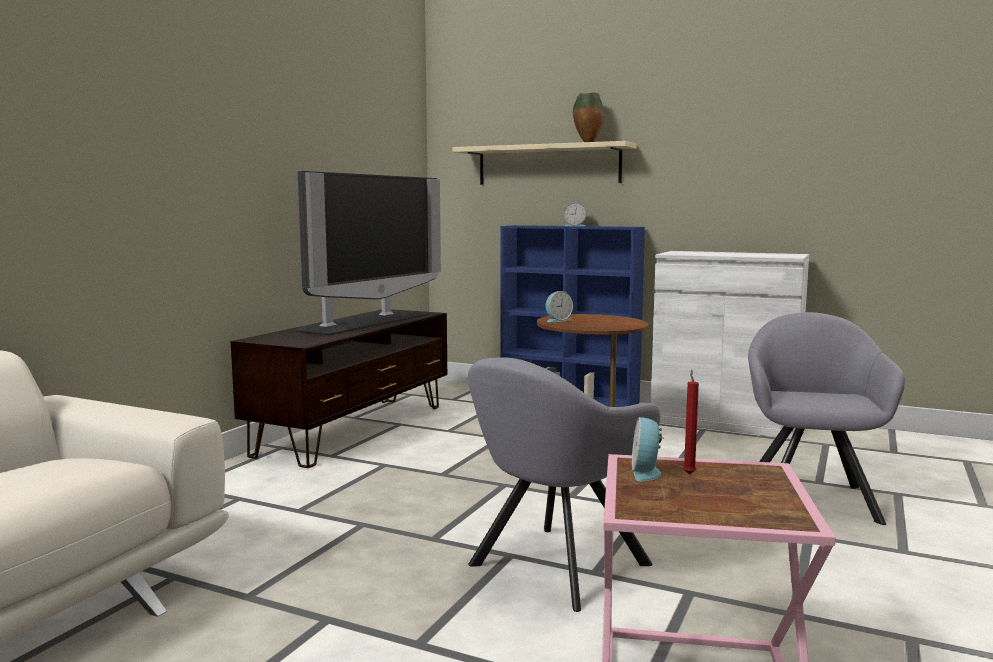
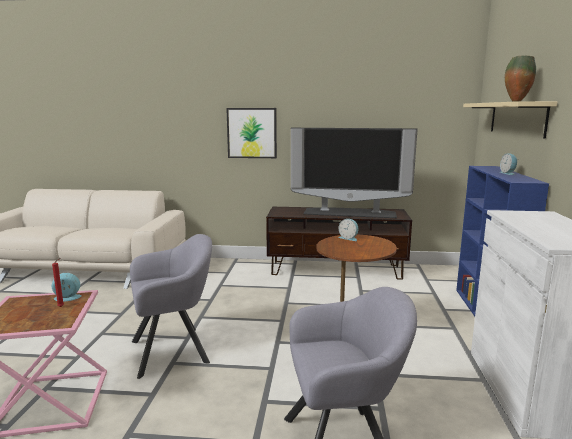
camera: 70 degrees right, 5 degrees up
(182, 184) = (252, 133): none -> picture
(552, 568) = (175, 350): grey armchair -> grey armchair turned 135 degrees clockwise

